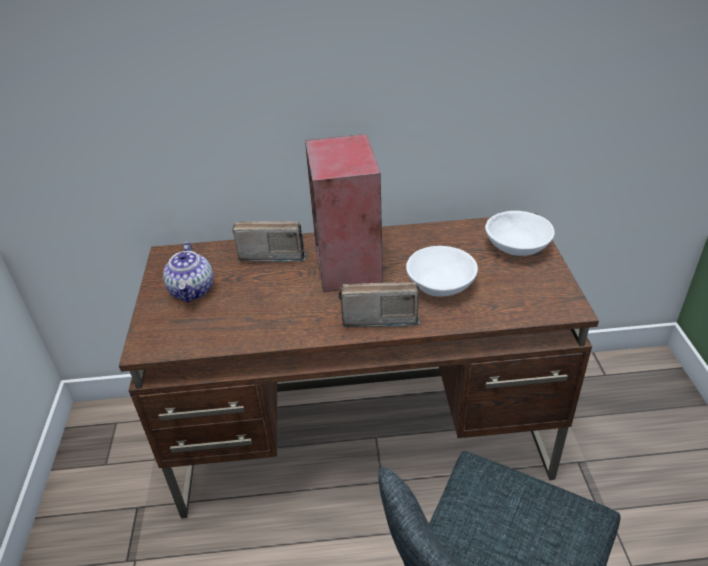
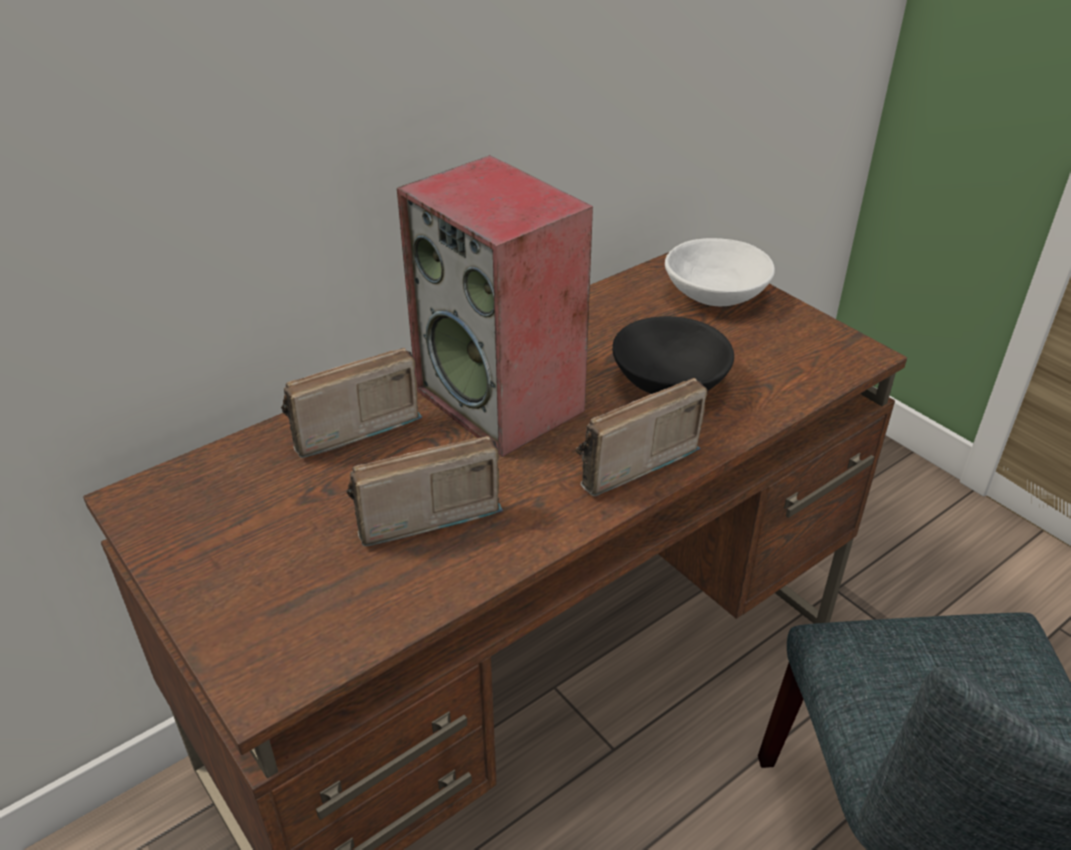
camera: 35 degrees left, 0 degrees up
(193, 291) = (259, 543): teapot -> none
(264, 303) = (420, 512): none -> radio
(440, 286) = (669, 383): white bowl -> black bowl

